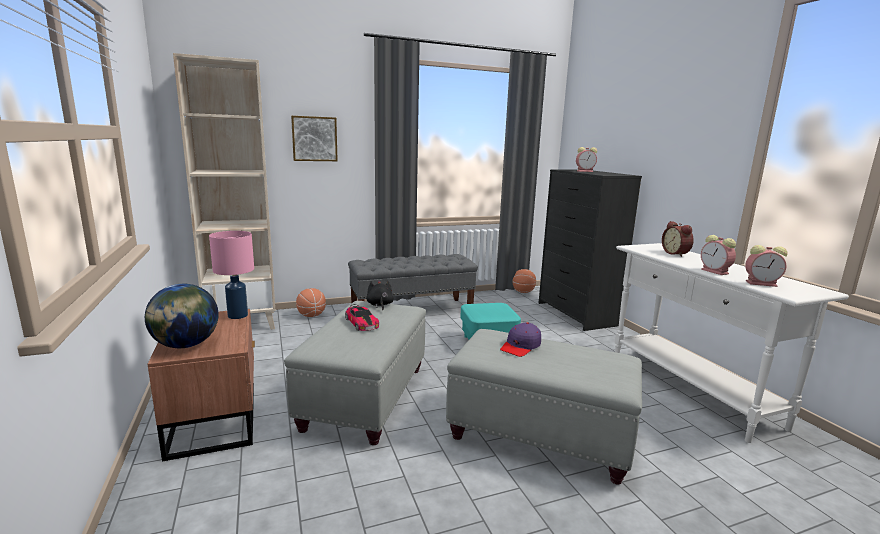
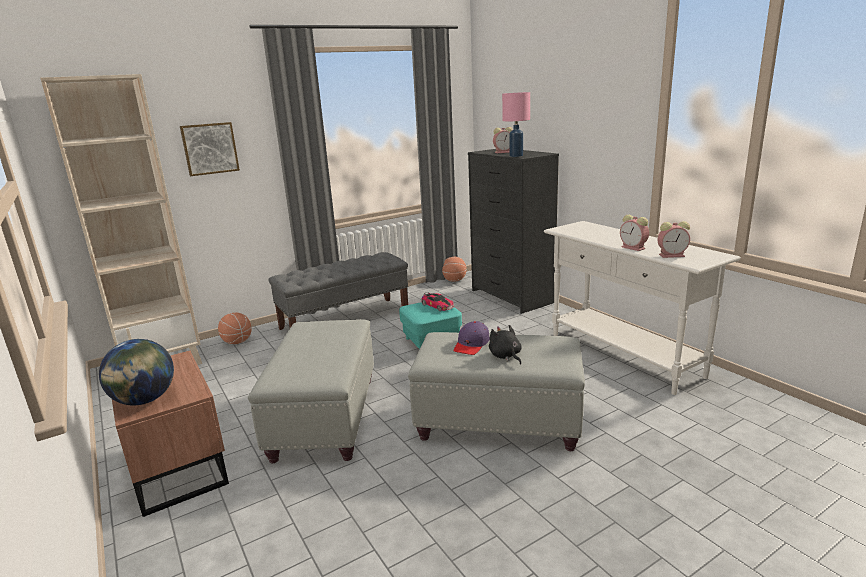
camera: 10 degrees left, 5 degrees up
(238, 315) = (182, 360): pink table lamp -> pink table lamp (516, 156)
(361, 323) = (311, 346): toy car -> toy car (437, 305)
(379, 305) = (322, 323): black plush toy -> black plush toy (505, 356)
(676, 253) = (599, 232): alarm clock -> none

